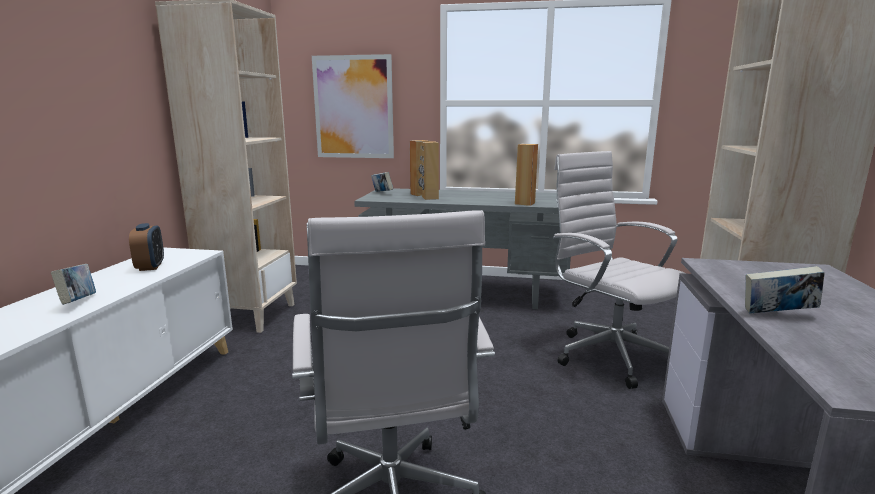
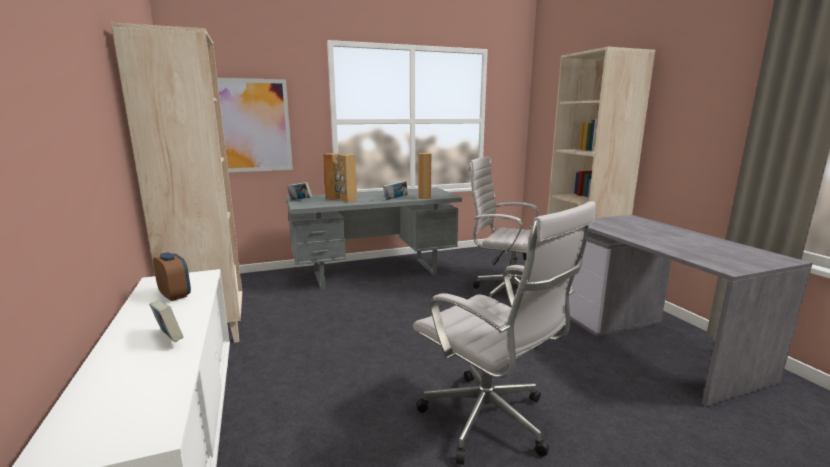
camera: 30 degrees left, 0 degrees up
(777, 315) = (655, 242): book -> book (395, 199)

